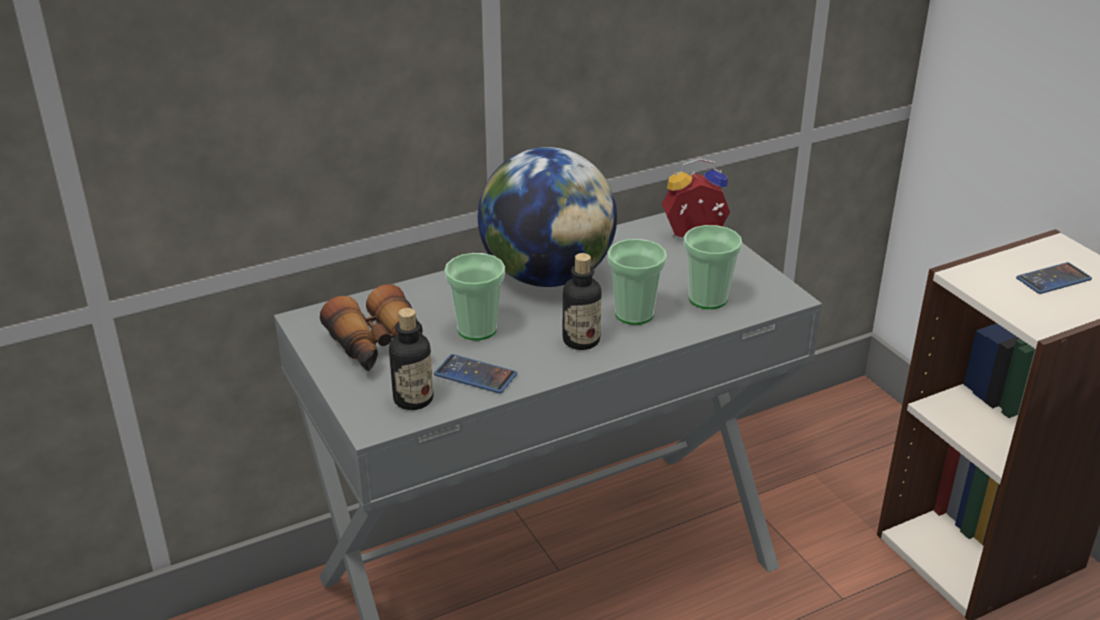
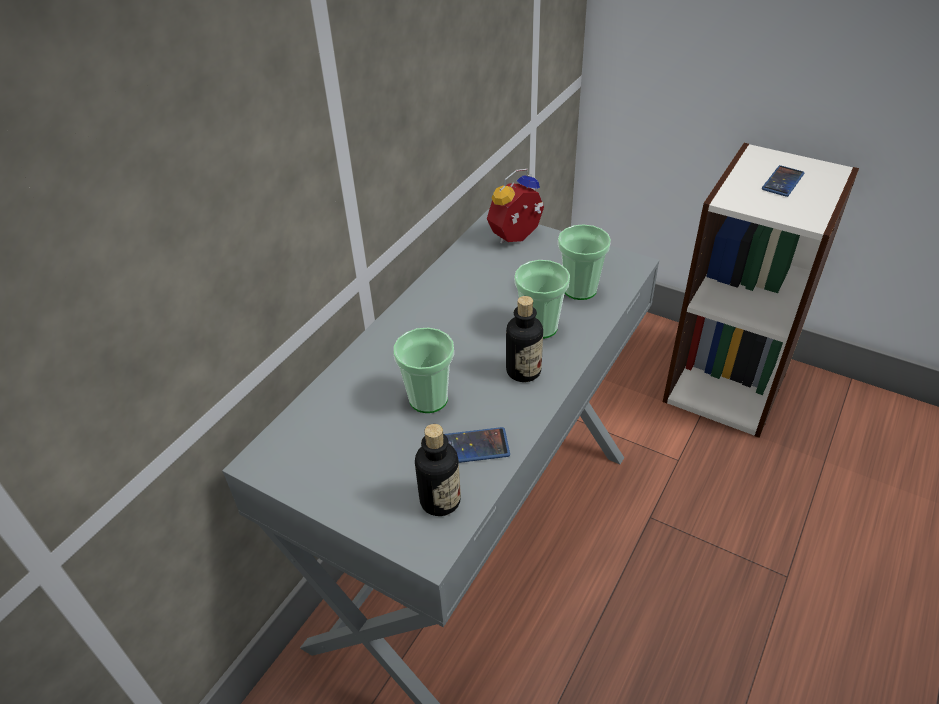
camera: 30 degrees left, 10 degrees up
(380, 348) = (360, 459): binoculars -> none
(547, 276) = (438, 320): globe -> none

